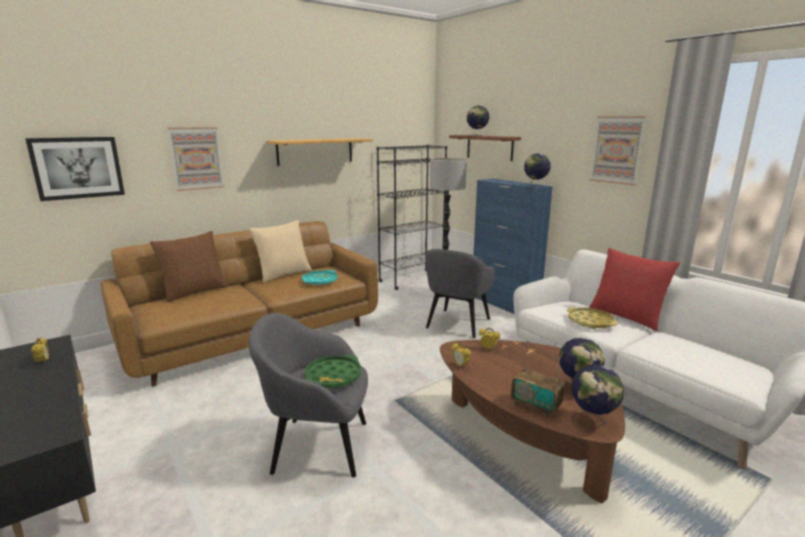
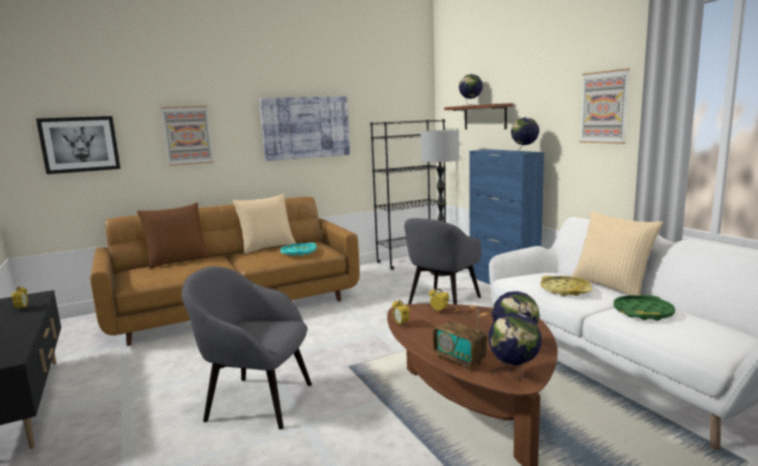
camera: 10 degrees right, 5 degrees down
(315, 151) = (305, 127): shelf -> picture
(333, 376) = (268, 328): green tray -> green tray (643, 312)
(626, 316) = (611, 286): red pillow -> beige pillow

